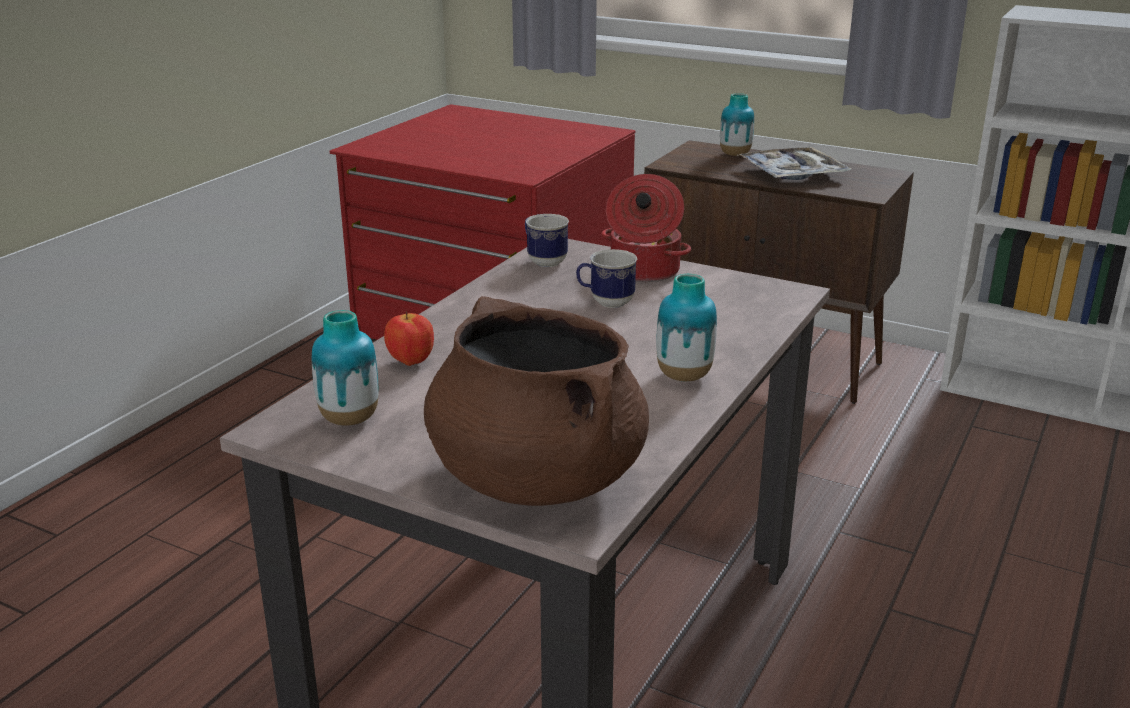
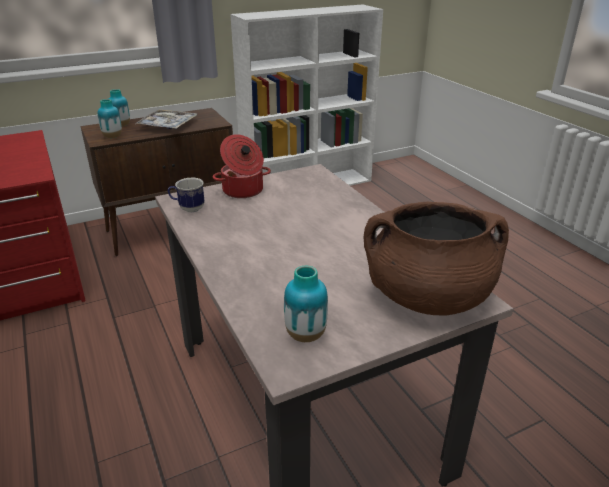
camera: 55 degrees left, 5 degrees up
(410, 362) = (257, 290): apple -> none
(605, 303) = (264, 212): mug -> none
(684, 376) = (365, 224): vase -> vase (112, 137)

